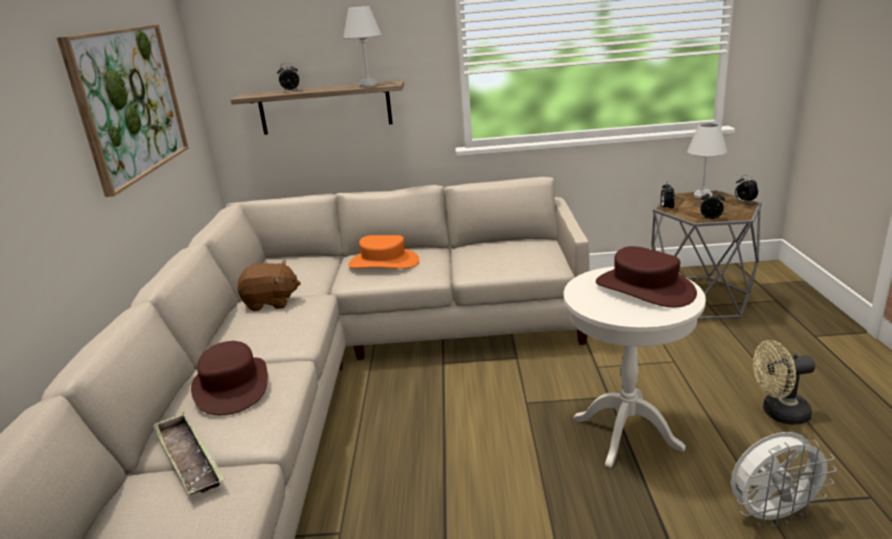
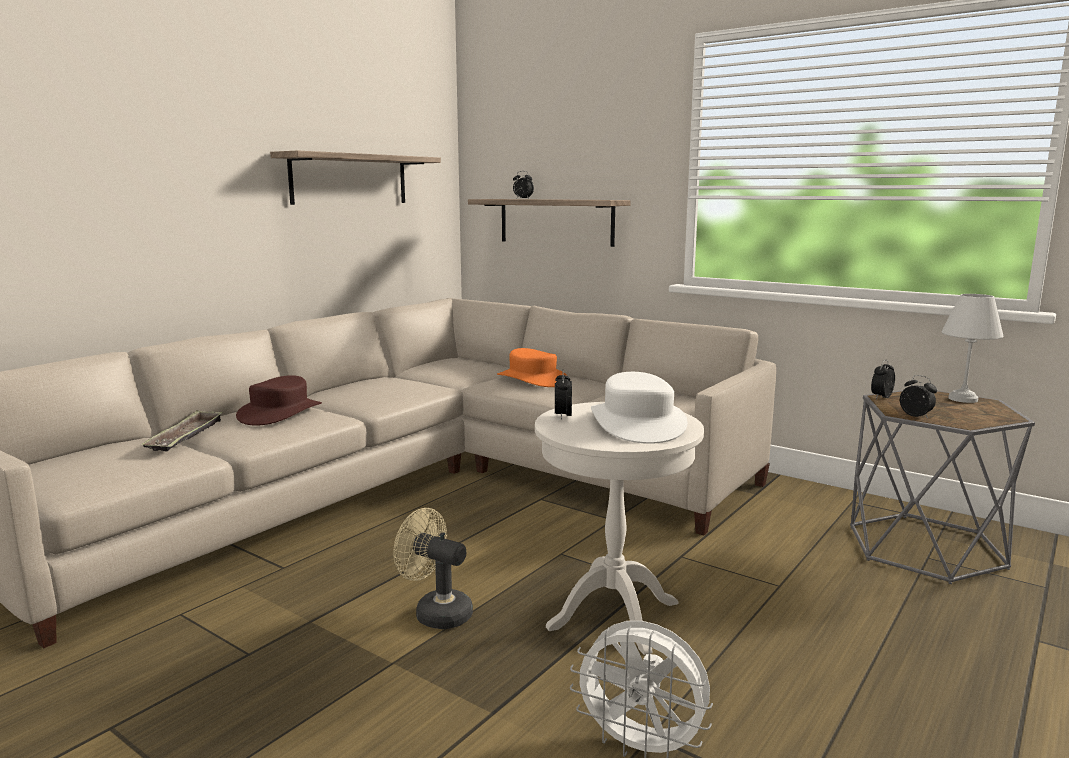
camera: 35 degrees right, 10 degrees down
(129, 103) = (350, 179): picture -> shelf
(271, 302) = (403, 380): brown plush toy -> none
(367, 85) = (586, 199): white table lamp -> none
(645, 288) = (637, 423): brown hat -> white hat
(744, 202) = (1007, 415): alarm clock -> alarm clock (562, 416)
(779, 414) = (825, 680): beige fan -> beige fan (436, 612)

